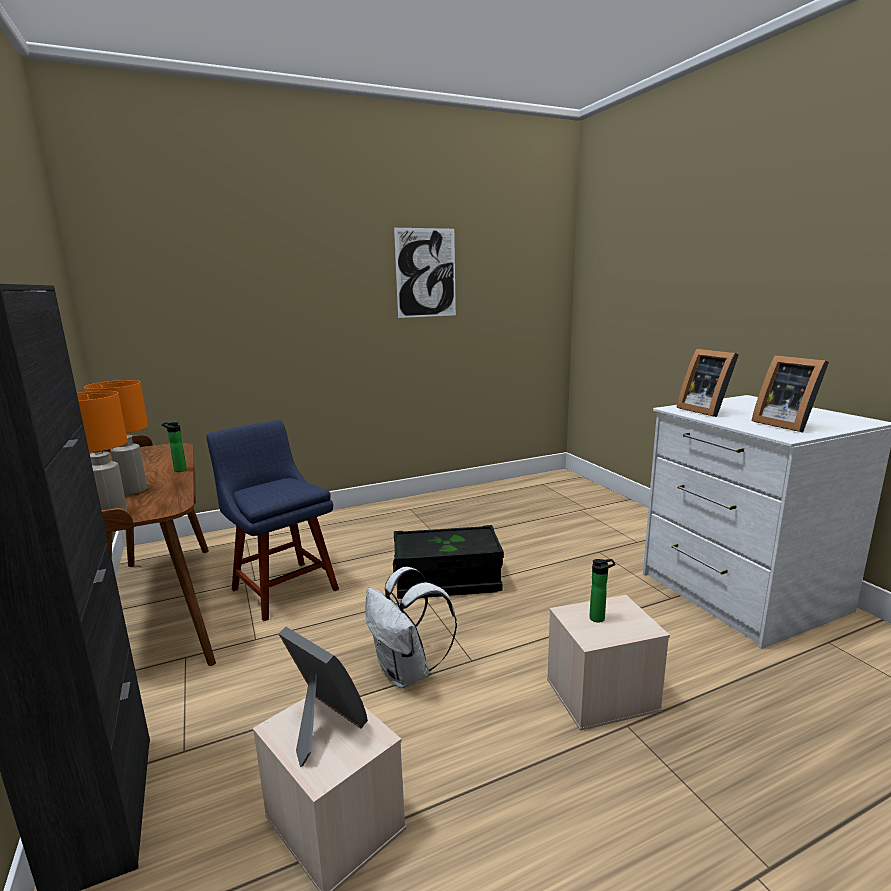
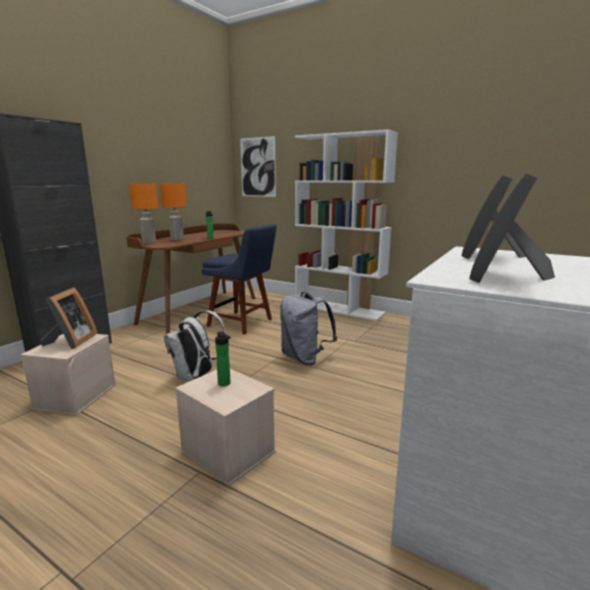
camera: 55 degrees right, 0 degrees up
(282, 587) = (242, 323): blue chair -> blue chair turned 105 degrees clockwise
(347, 515) = (339, 309): none -> white bookcase
(426, 273) = (435, 125): picture -> picture (258, 167)
(447, 581) = (305, 358): black storage box -> grey backpack

